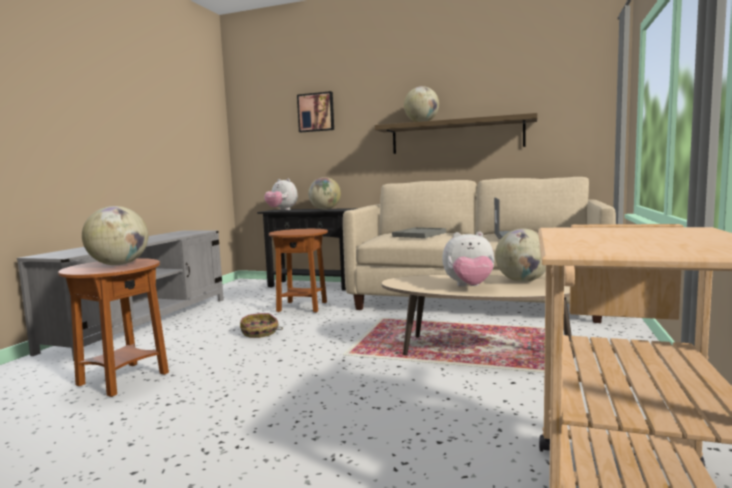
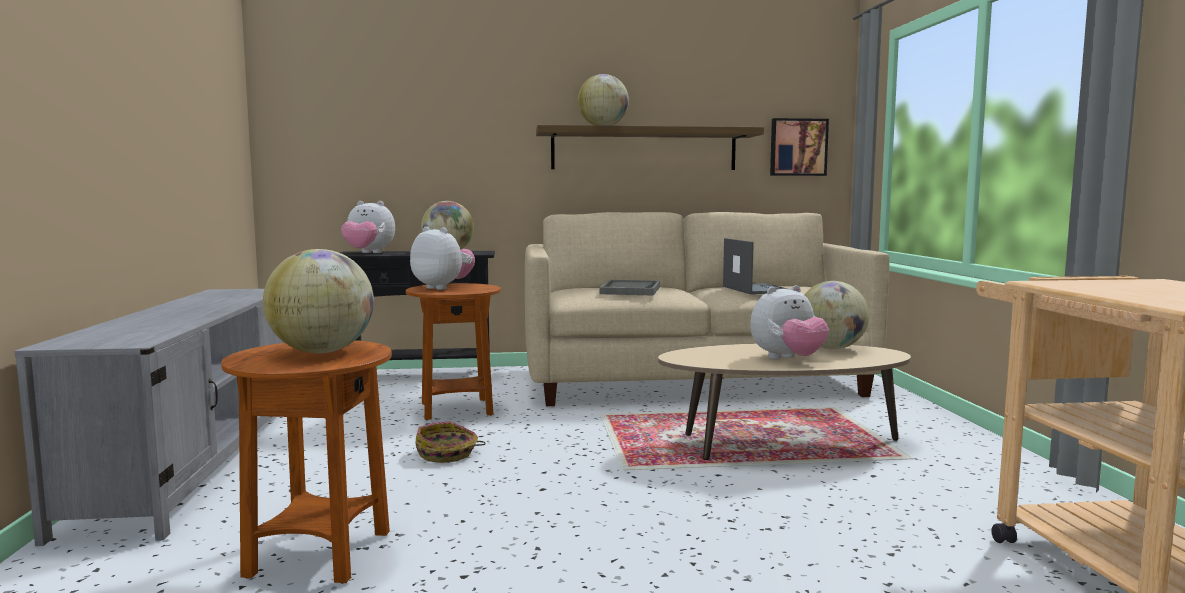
camera: 25 degrees left, 0 degrees up
(293, 231) = (443, 287): none -> plush toy
(316, 112) = (423, 95): picture -> picture (798, 147)

